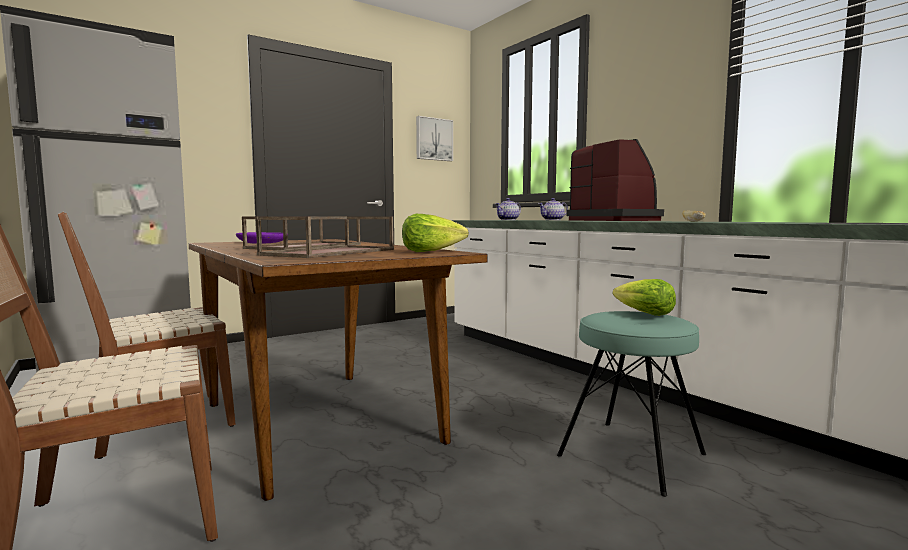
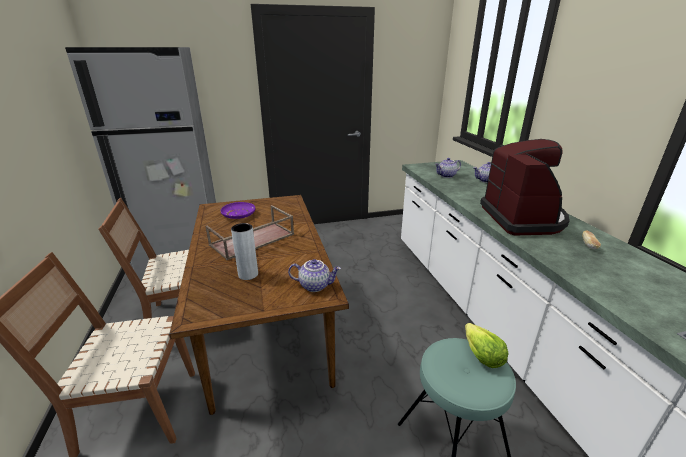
camera: 20 degrees right, 20 degrees up
(330, 252) = (248, 274): brown tray -> grey vase
(431, 251) = (315, 285): lettuce -> teapot
(433, 139) = (410, 74): picture -> none

